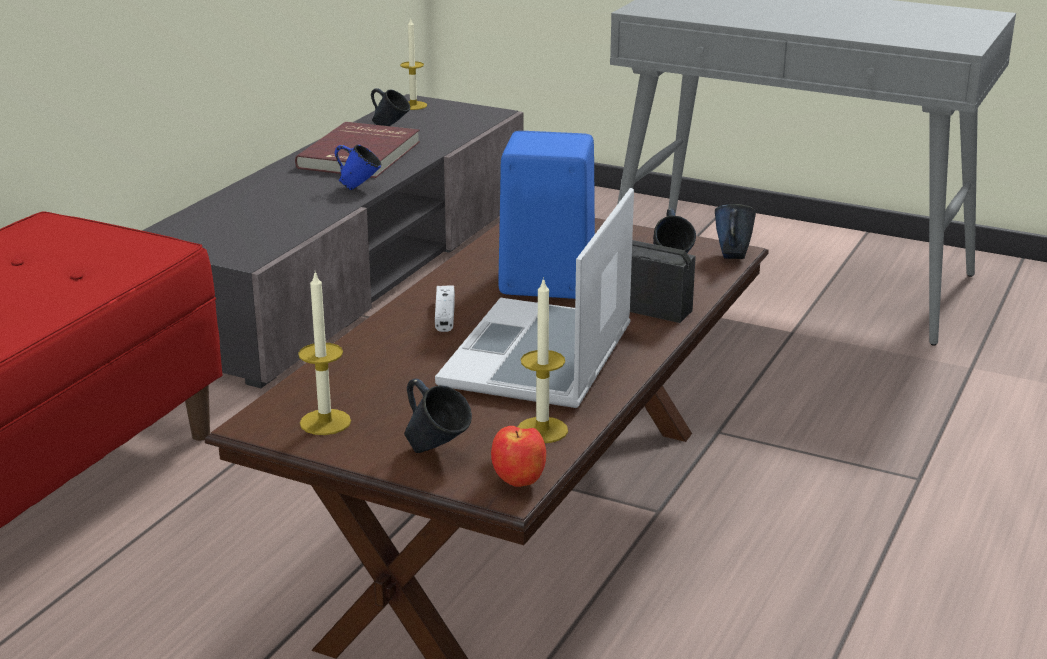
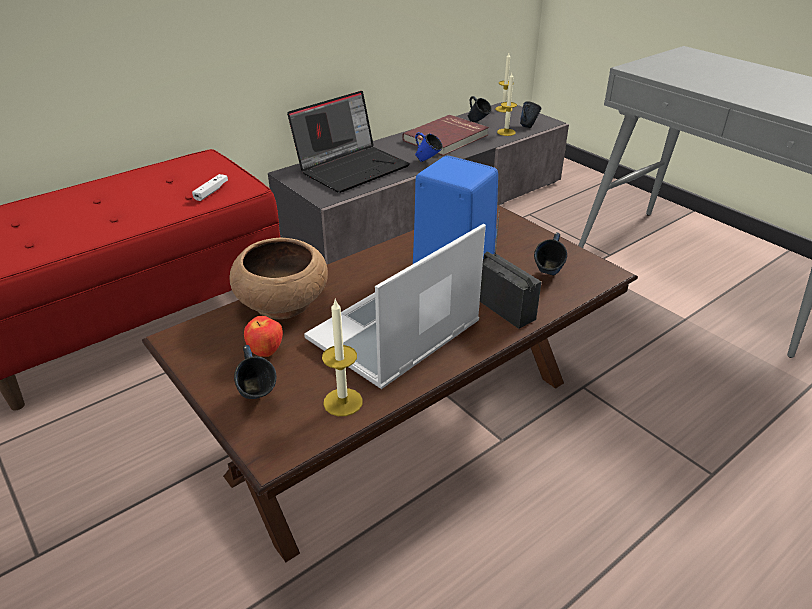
camera: 25 degrees right, 10 degrees up
(250, 214) = (352, 167): none -> laptop
(325, 422) = (215, 349): candle -> candle (506, 132)
(364, 360) = (284, 303): none -> brown bowl
(445, 316) = (363, 279): white game controller -> white game controller (211, 191)
(519, 482) = (287, 448): apple -> apple (266, 352)
(732, 255) = (603, 276): blue mug -> blue mug (527, 126)

